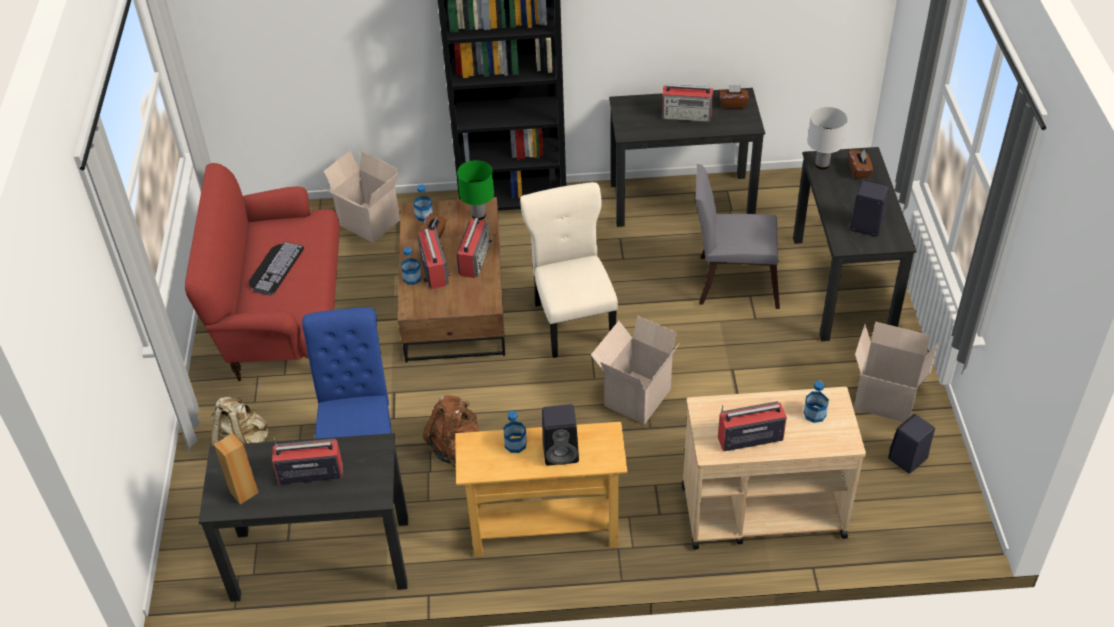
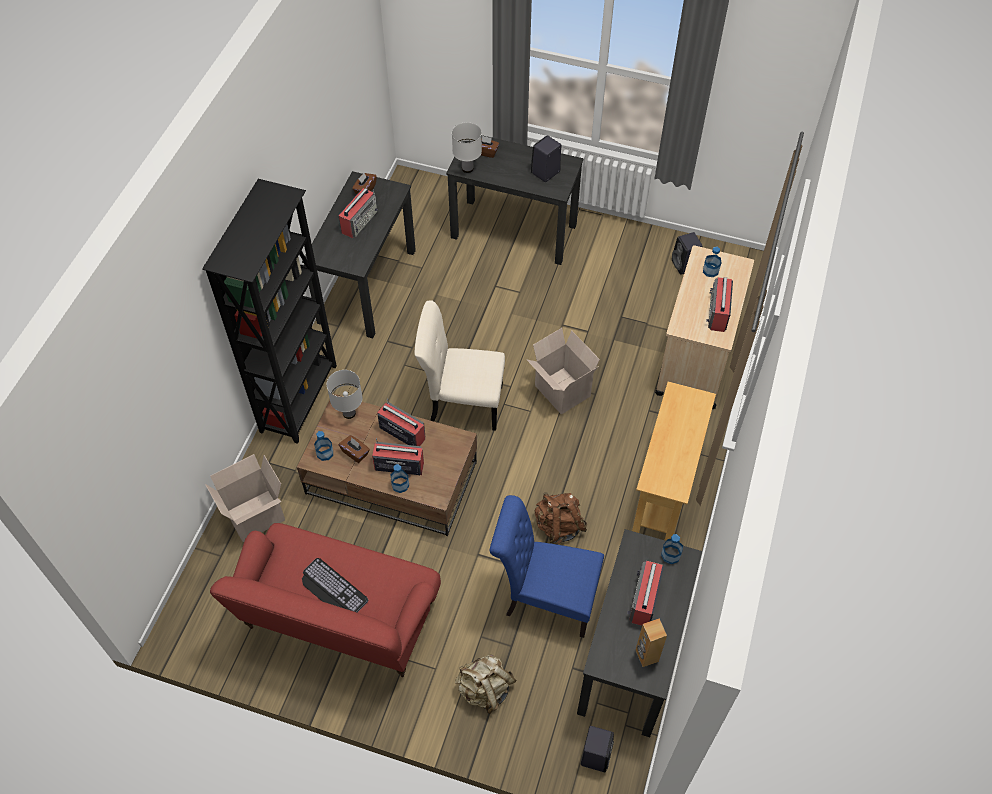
camera: 70 degrees left, 10 degrees up
(479, 215) = (349, 413): green table lamp -> white table lamp
(515, 444) = (664, 453): bottle -> bottle (670, 555)
(562, 452) = (683, 426): black speaker -> black speaker (595, 754)
(732, 281) = (474, 290): grey chair -> none
(884, 400) = (630, 255): cardboard box -> none

